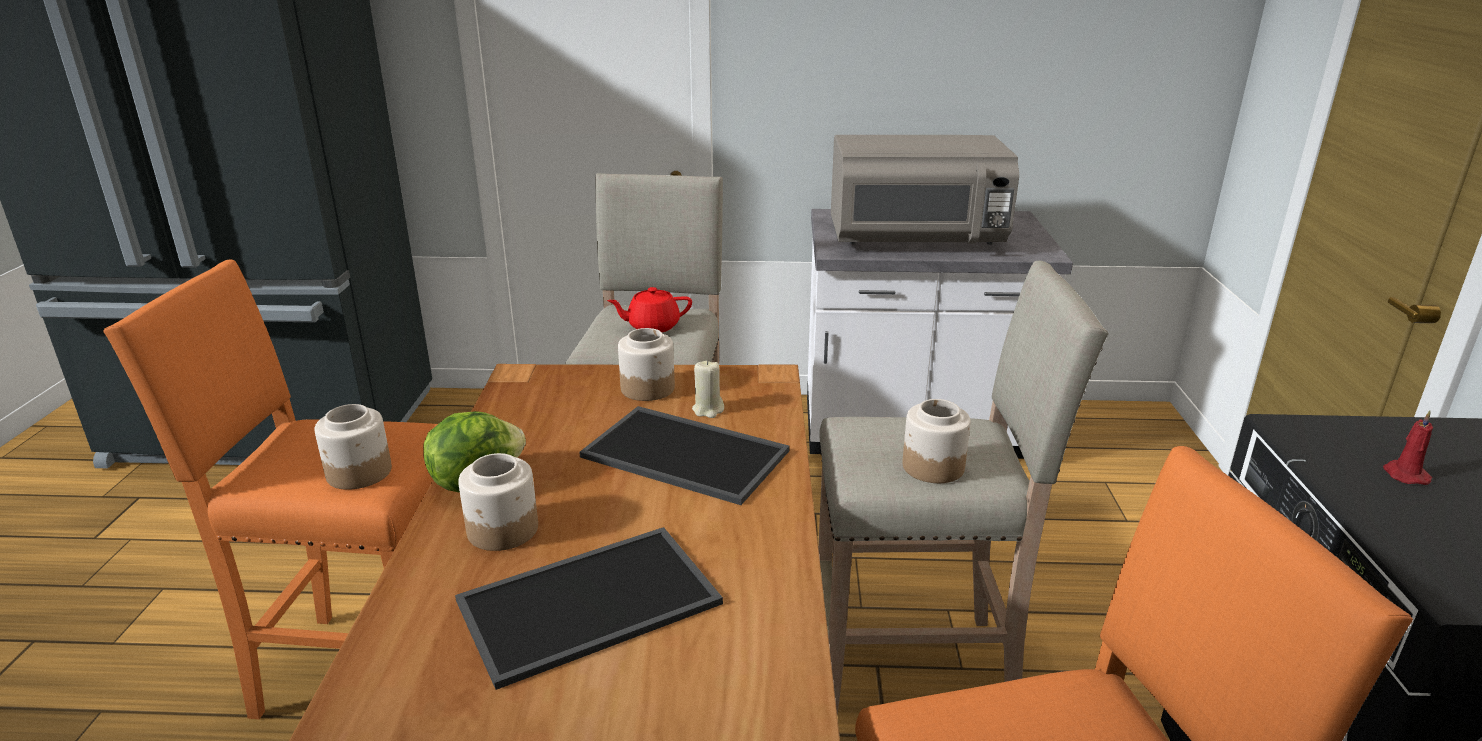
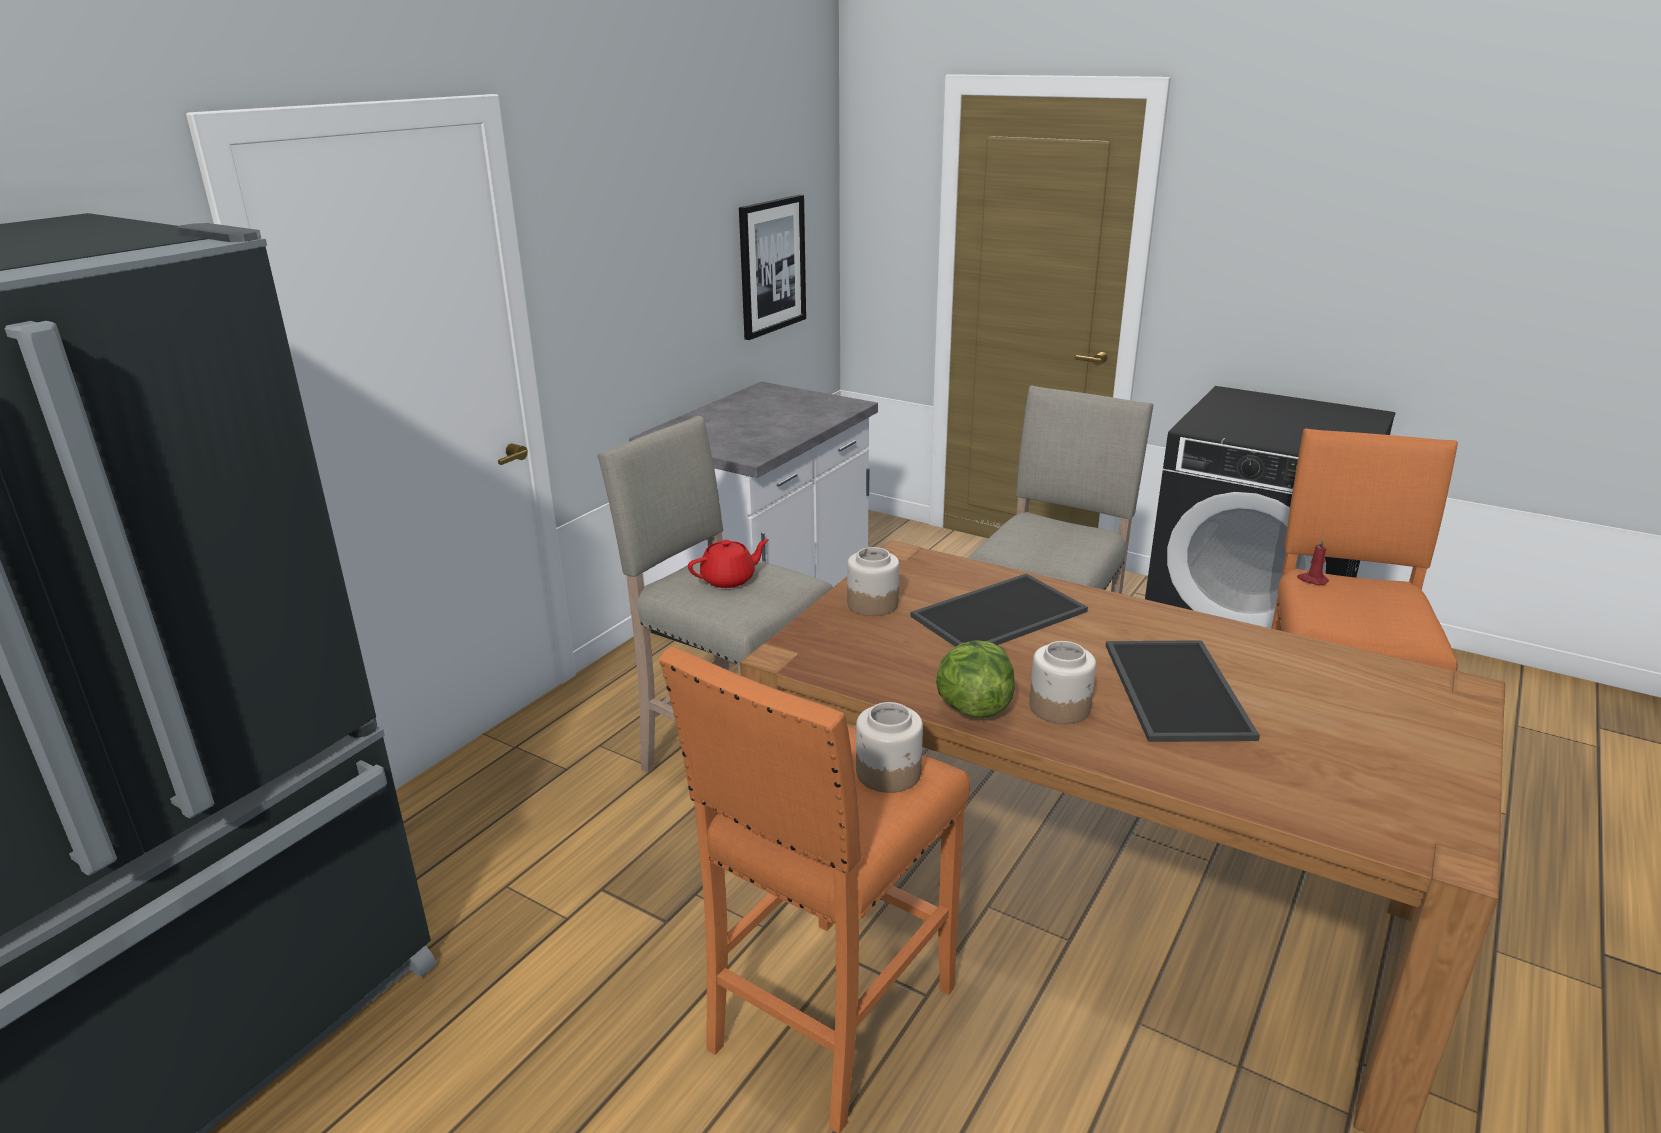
camera: 60 degrees left, 0 degrees up
(652, 326) = (729, 579): red teapot -> red teapot turned 135 degrees counterclockwise
(708, 410) = (935, 589): beige candle -> none
(915, 240) = (767, 427): grey microwave -> none
(932, 466) = (1071, 545): jar -> none
(1087, 87) = (771, 266): none -> picture
(1404, 474) = (1249, 426): red candle -> red candle (1312, 580)

